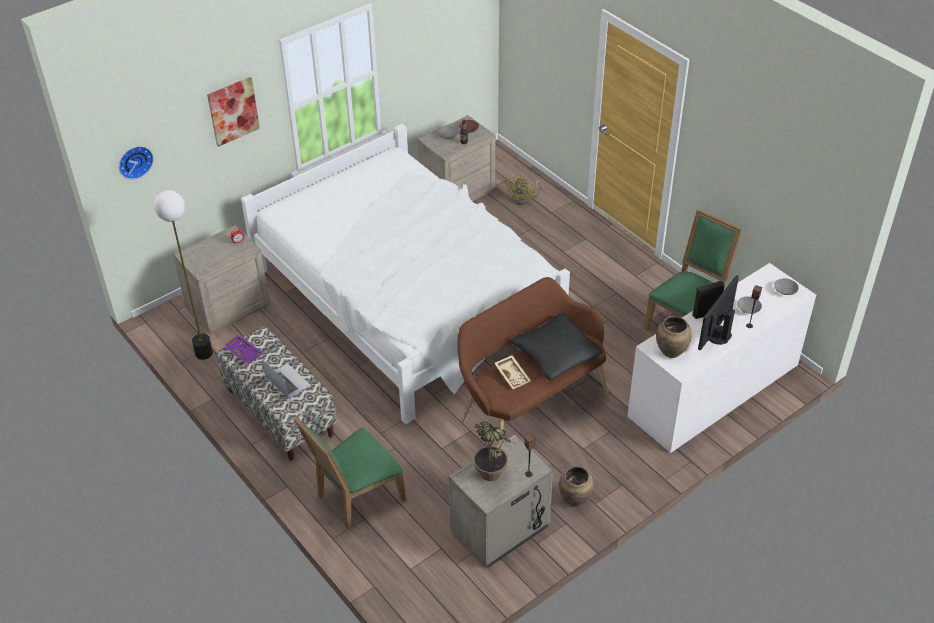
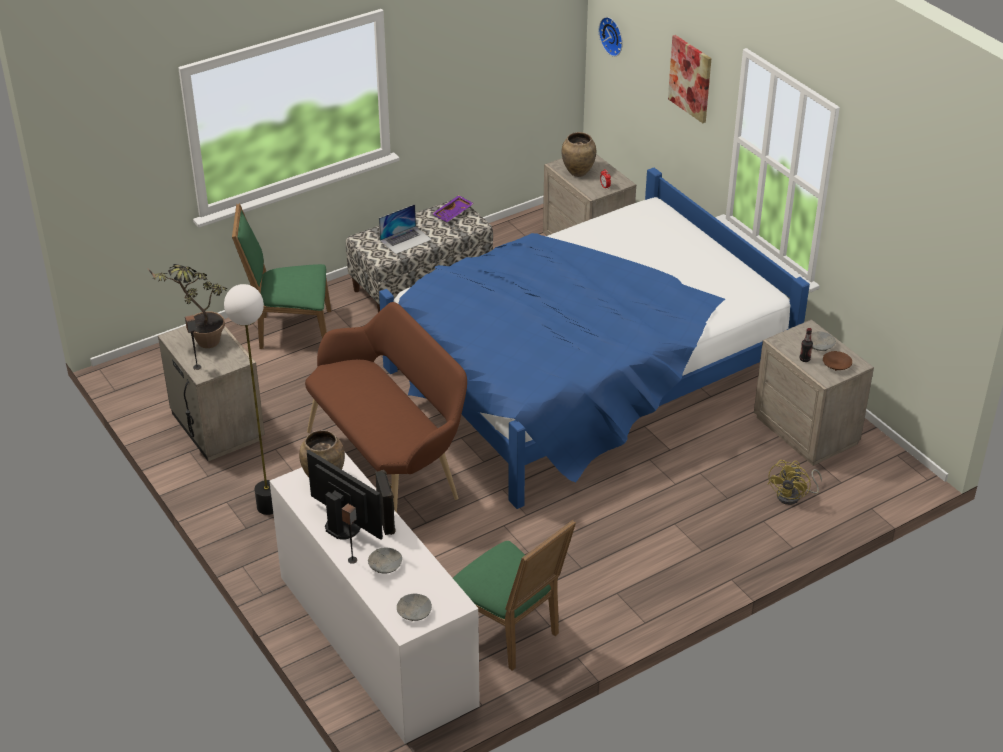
camera: 95 degrees right, 5 degrees down
(203, 353) = (519, 233): floor lamp -> floor lamp (269, 506)
(356, 499) = (290, 331): green chair -> green chair turned 60 degrees counterclockwise
(408, 300) = (586, 377): white bed -> blue bed
(513, 375) = (361, 383): beige tray -> none
(524, 199) = (793, 496): yellow fan -> yellow fan turned 90 degrees counterclockwise
(556, 354) = (387, 420): black pillow -> none
(575, 500) = (237, 486): brown vase -> brown vase (578, 172)

